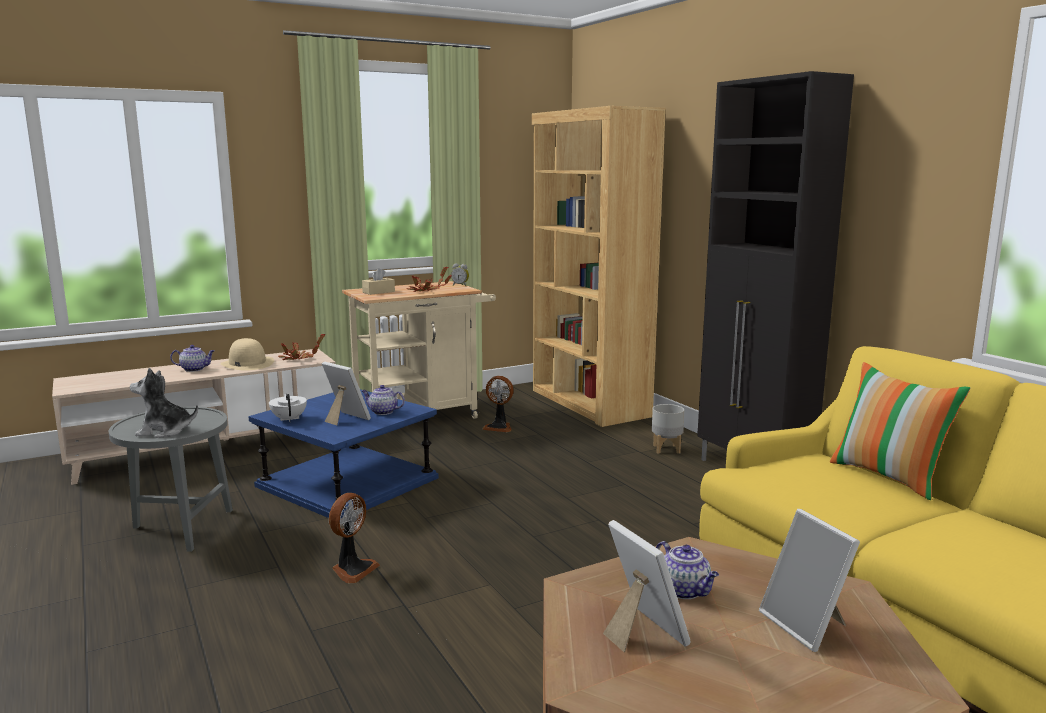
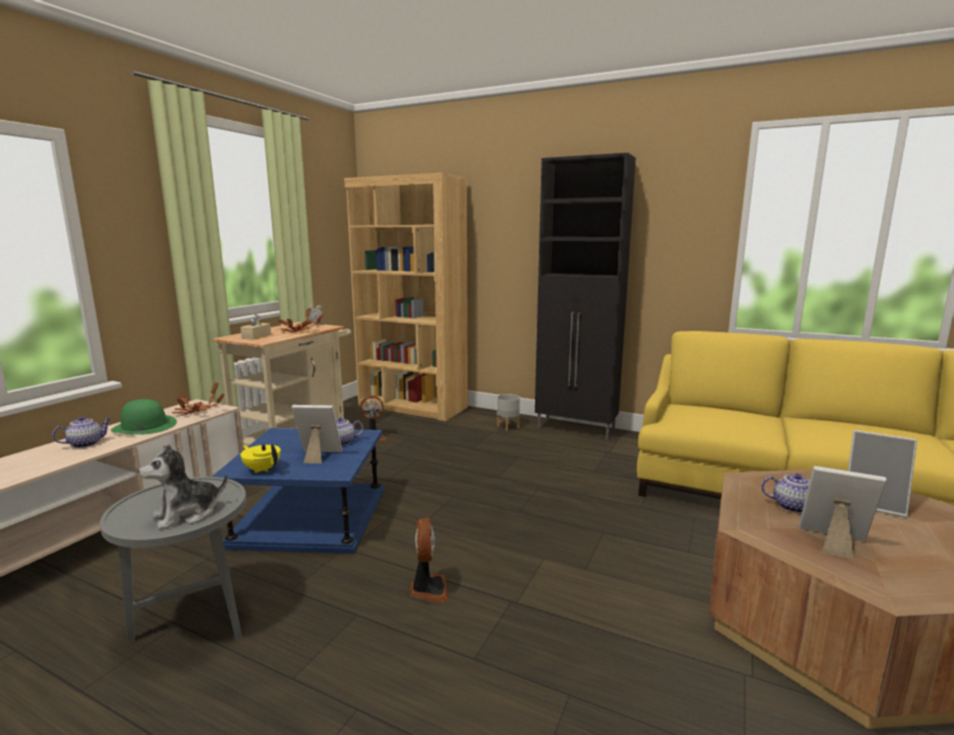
camera: 35 degrees left, 0 degrees up
(247, 364) = (144, 426): beige hat -> green hat
(289, 419) = (262, 469): white teapot -> yellow teapot
(889, 477) = (734, 408): pillow -> none

